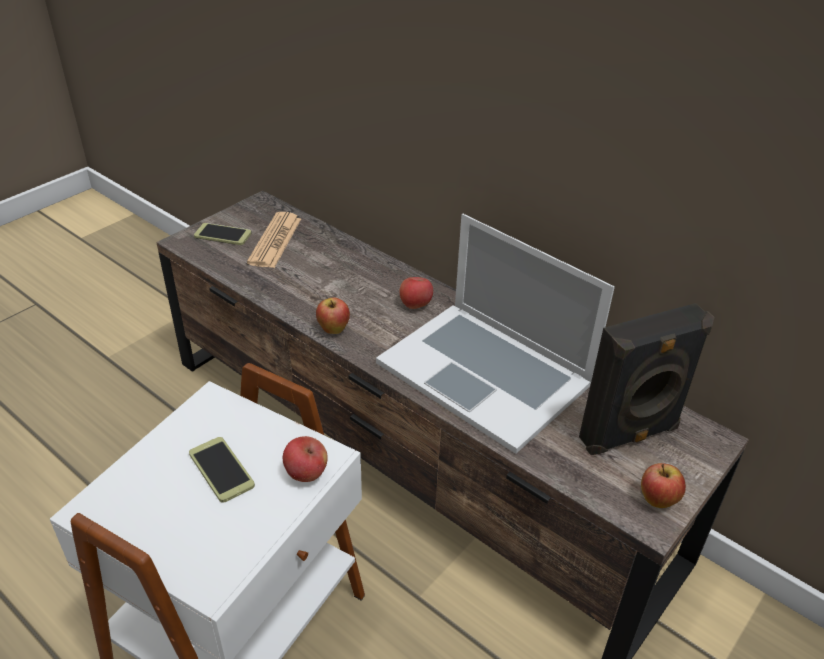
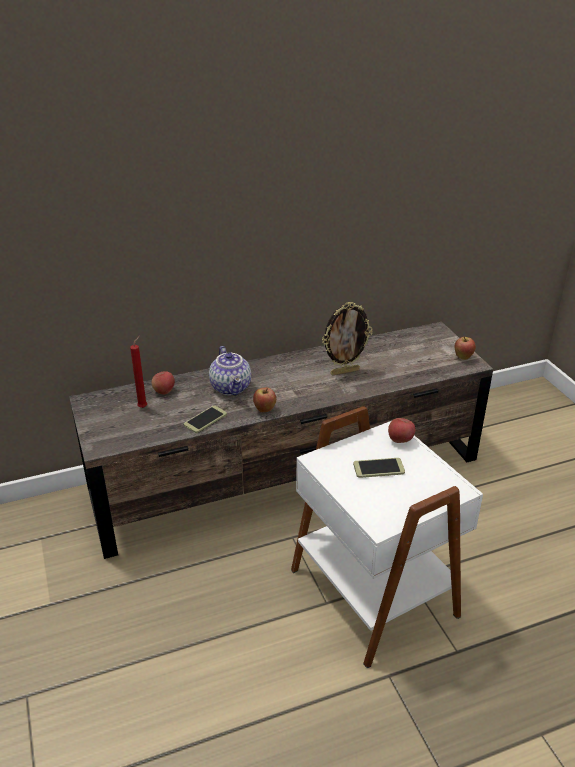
camera: 60 degrees left, 5 degrees down
(223, 235) = (110, 427): phone -> phone (205, 420)
(275, 241) = (144, 407): newspaper -> red candle
(362, 287) = (232, 388): none -> teapot
(415, 304) = (267, 374): apple -> apple (164, 391)
(485, 372) = (344, 371): laptop -> picture frame
(630, 435) = (419, 348): black speaker -> none

